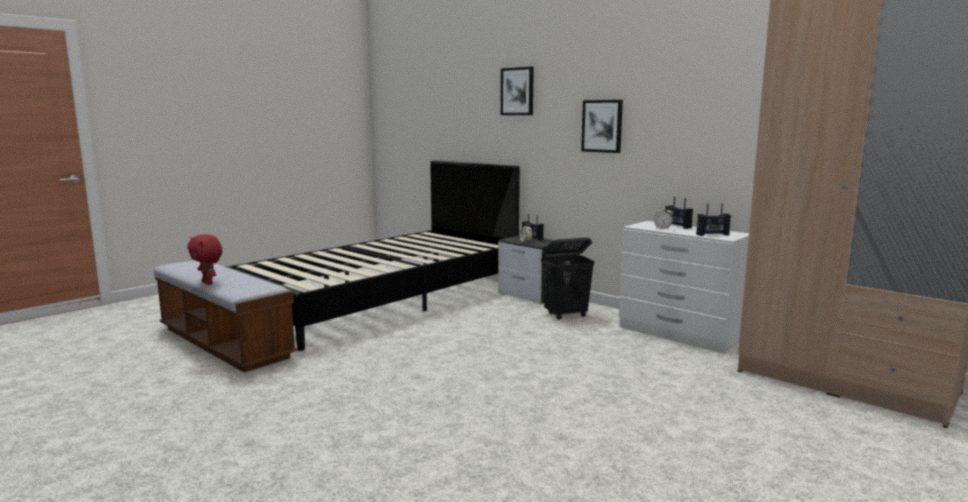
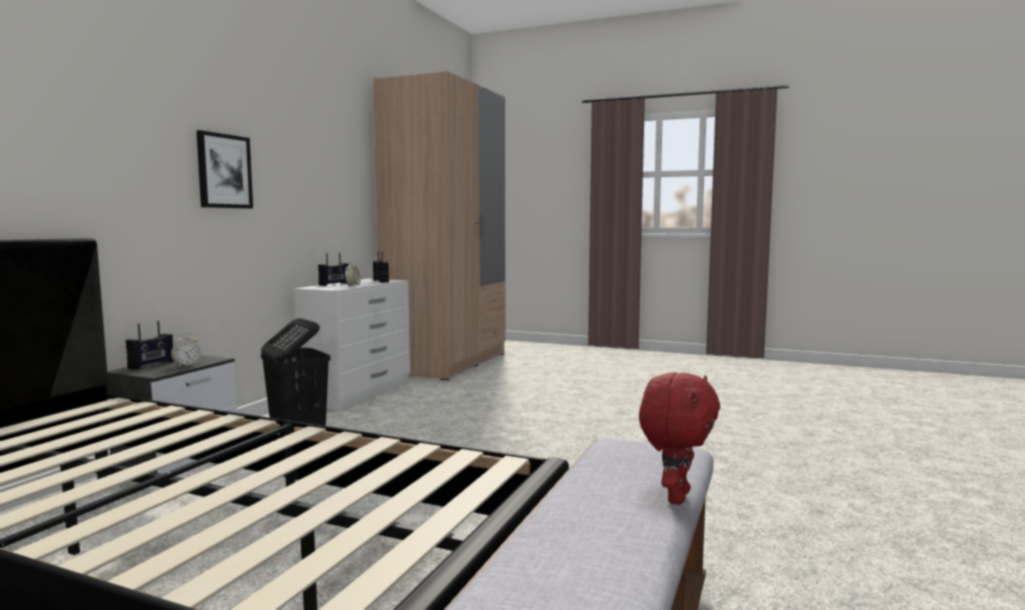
camera: 110 degrees left, 5 degrees down
(517, 91) = (59, 89): picture -> none

